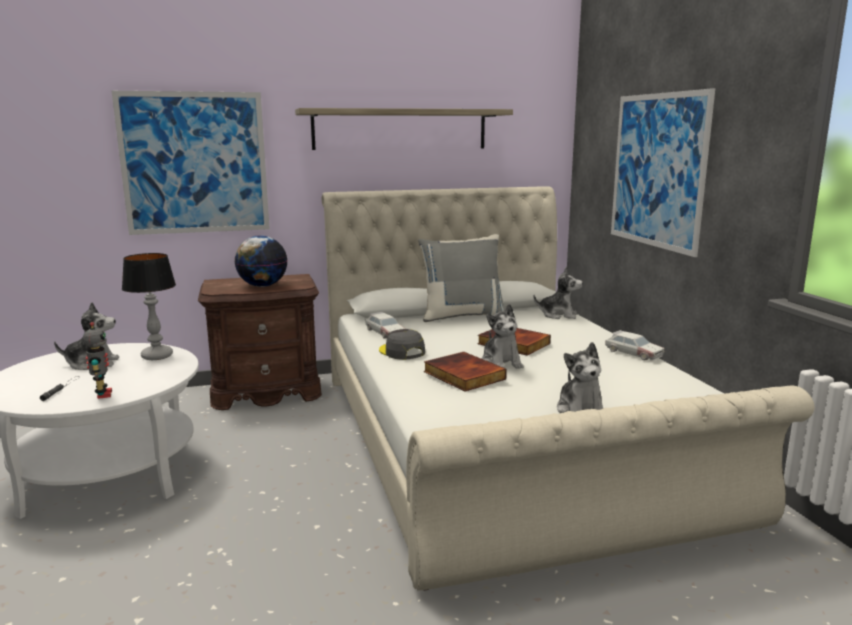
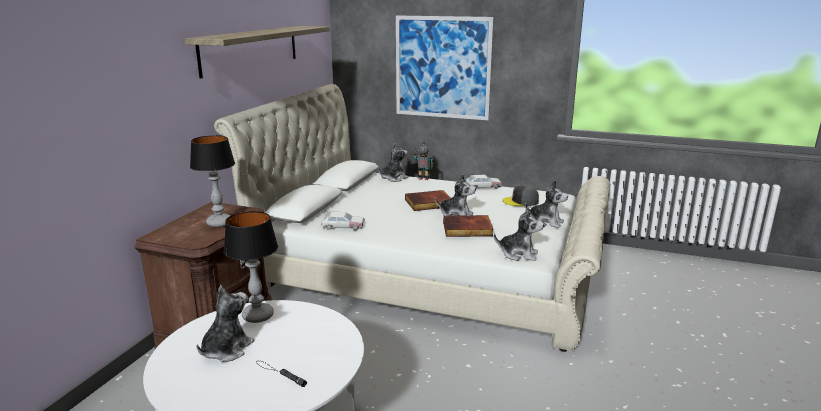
camera: 55 degrees left, 5 degrees up
(102, 394) = (329, 354): toy robot -> toy robot (423, 179)
(194, 163) = (111, 111): picture -> none
(262, 286) = (219, 223): globe -> table lamp
(401, 352) = (393, 233): grey cap -> grey cap (521, 201)
(437, 418) = (518, 254): none -> plush toy
(462, 315) = (347, 198): grey pillow -> none

